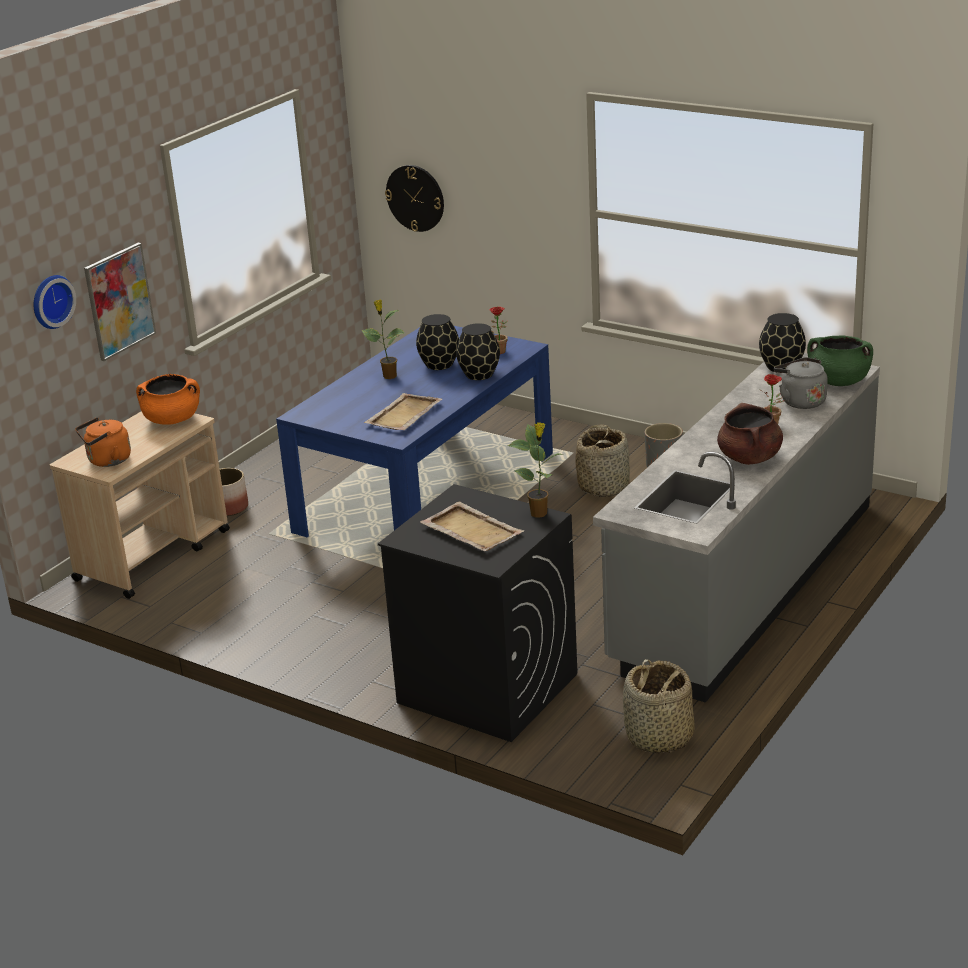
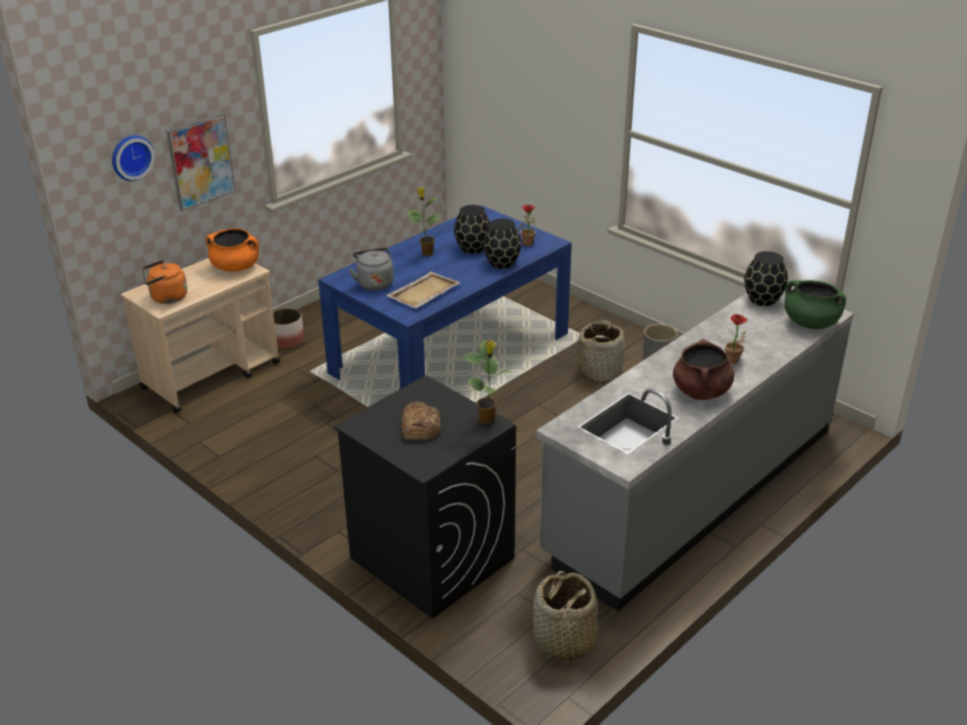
camera: 10 degrees right, 5 degrees up
(415, 198) = (488, 97): wall clock -> none
(471, 530) = (420, 426): beige tray -> bread
(800, 401) = (768, 338): grey kettle -> grey kettle (374, 283)

